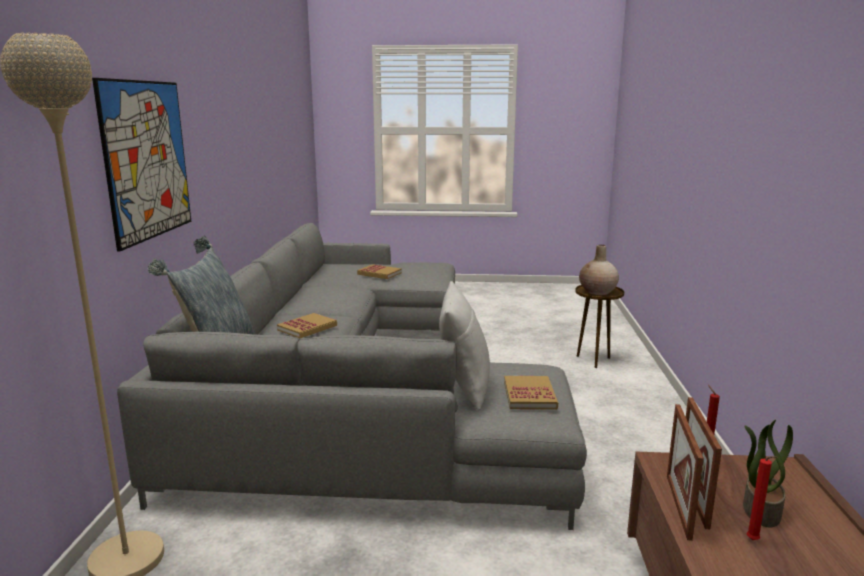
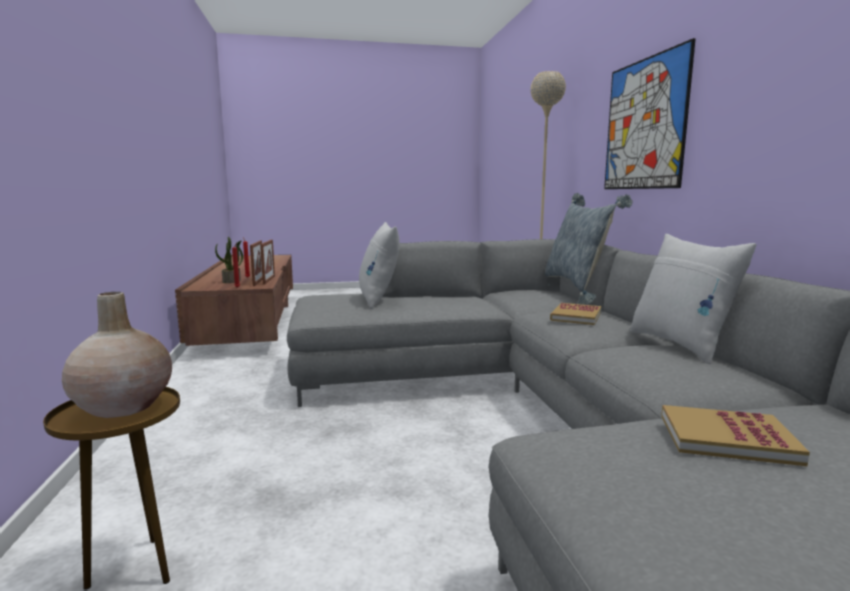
camera: 165 degrees right, 5 degrees down
(294, 304) = (679, 346): none -> grey pillow
(529, 395) = (328, 299): book -> none

